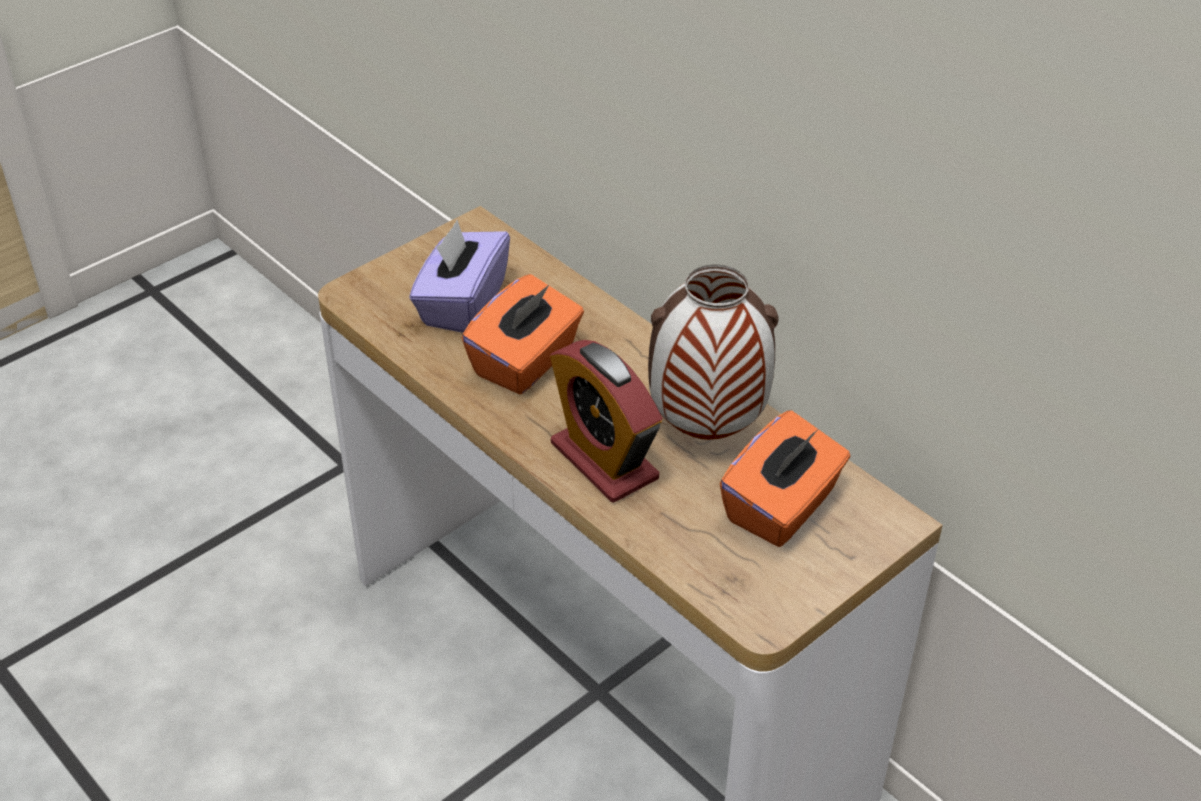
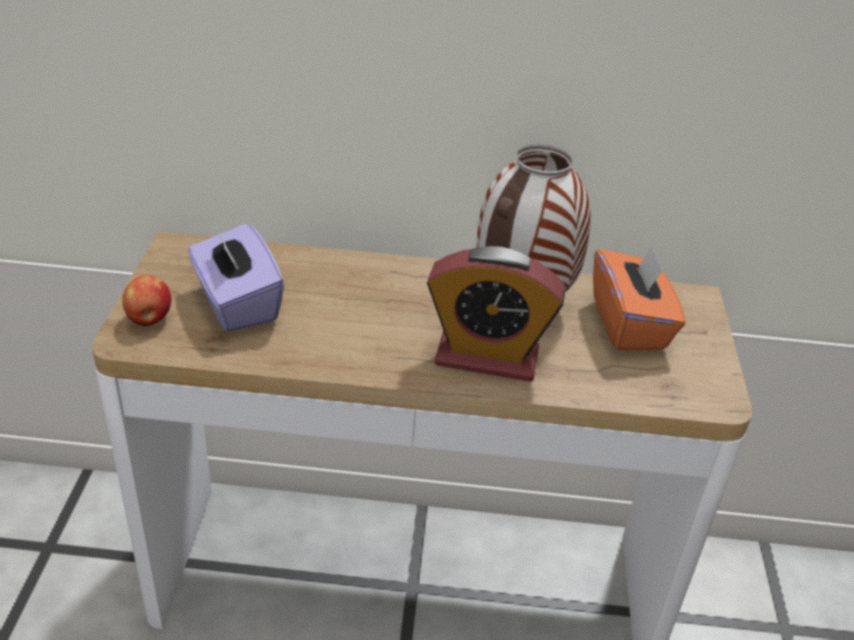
camera: 45 degrees left, 5 degrees down
(384, 284) = (149, 319): none -> apple
(526, 362) = (341, 320): orange tissue box -> none

